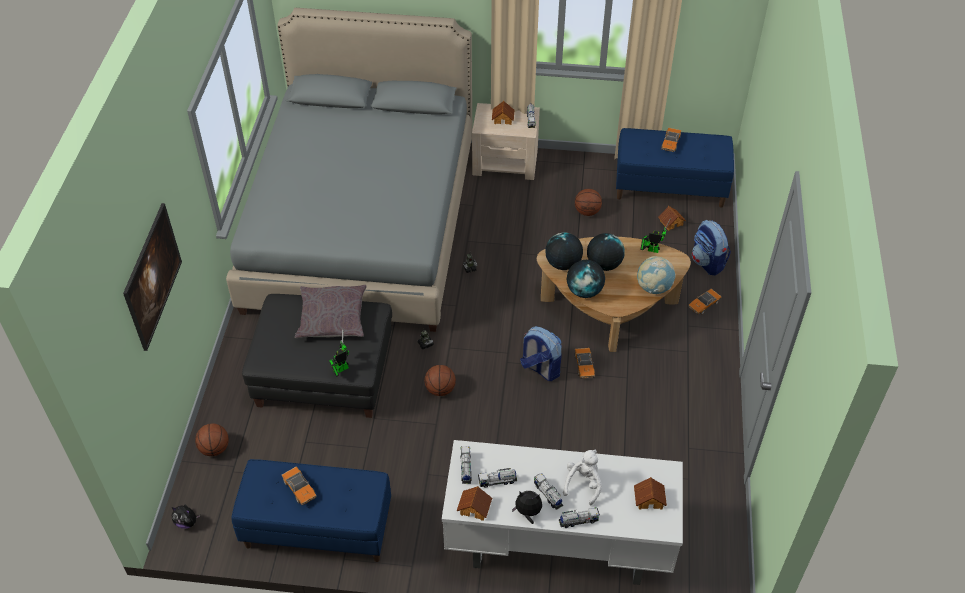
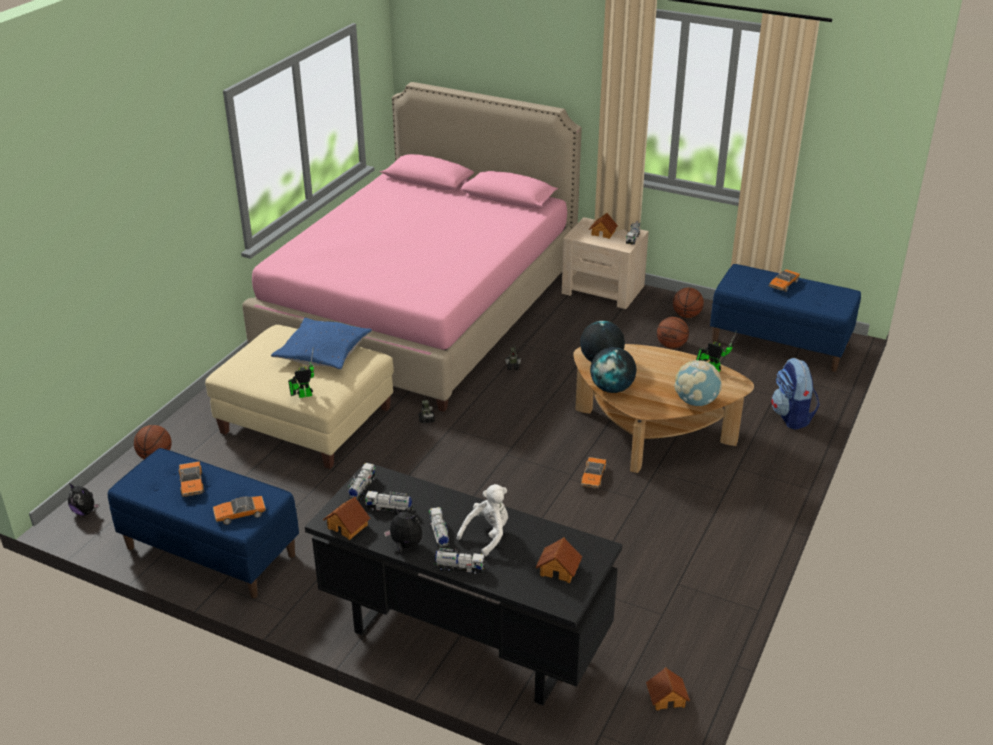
camera: 20 degrees right, 15 degrees down
(157, 290) = (121, 241): picture -> none
(324, 372) = (306, 420): black ottoman -> beige ottoman
(332, 317) = (323, 352): grey pillow -> blue pillow
(362, 224) = (422, 310): grey bed -> pink bed
(440, 389) = (418, 462): basketball -> basketball (686, 315)
(540, 368) = (540, 468): backpack -> none
(557, 548) = (463, 641): white desk -> black desk
(604, 264) = (648, 371): globe -> none
(671, 222) = (765, 373): toy house -> toy house (667, 697)
(703, 304) = (767, 453): toy car -> toy car (240, 514)

